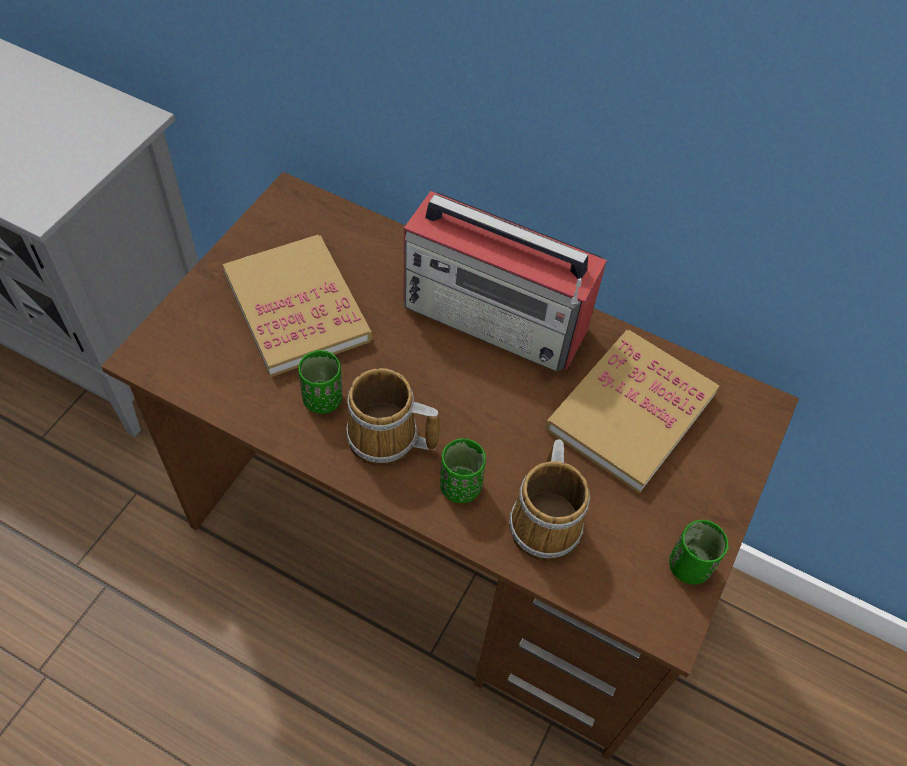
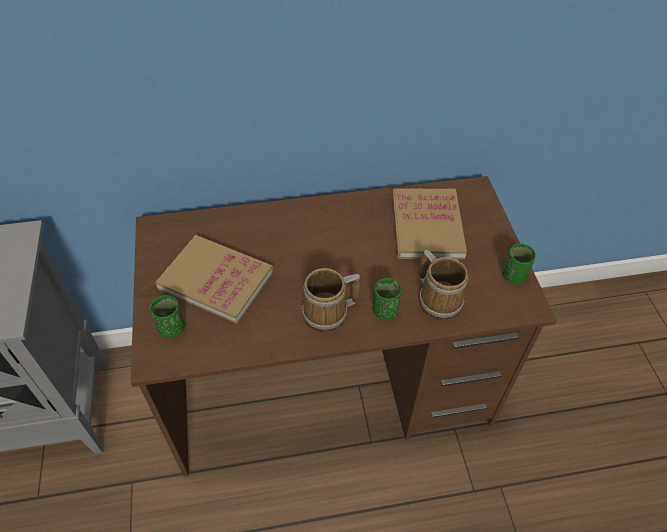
camera: 35 degrees left, 5 degrees down
(323, 399) = (276, 316): green cup -> green cup (171, 328)
(496, 318) = (324, 222): radio -> none

